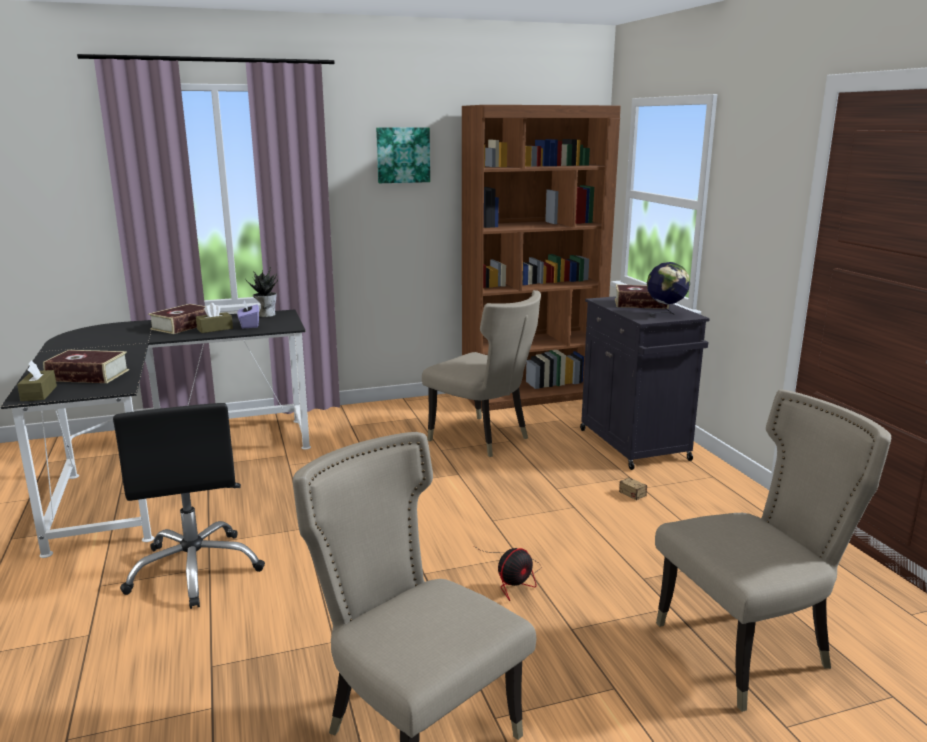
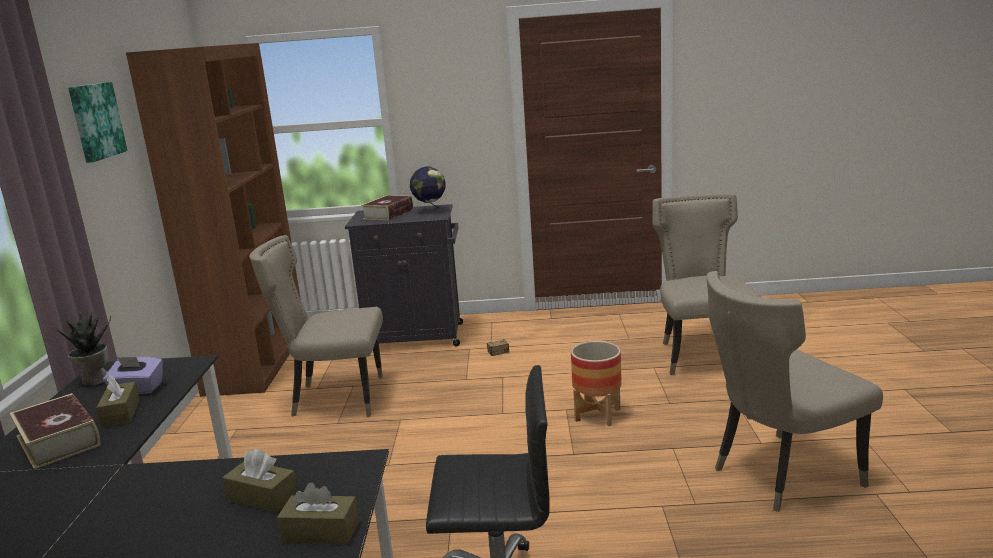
camera: 70 degrees left, 0 degrees up
(88, 375) = (262, 497): book -> brown tissue box
(483, 439) = (334, 398): beige chair -> beige chair turned 150 degrees counterclockwise
(514, 578) = (598, 415): fan -> planter

